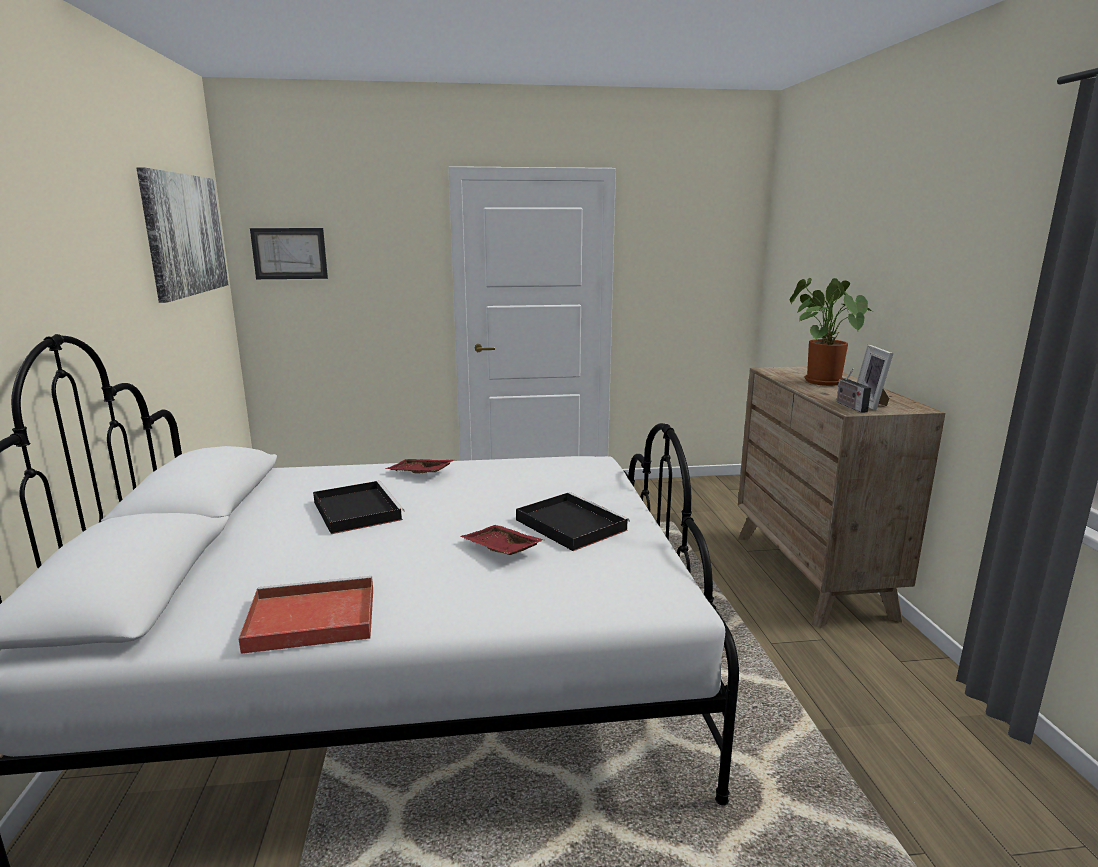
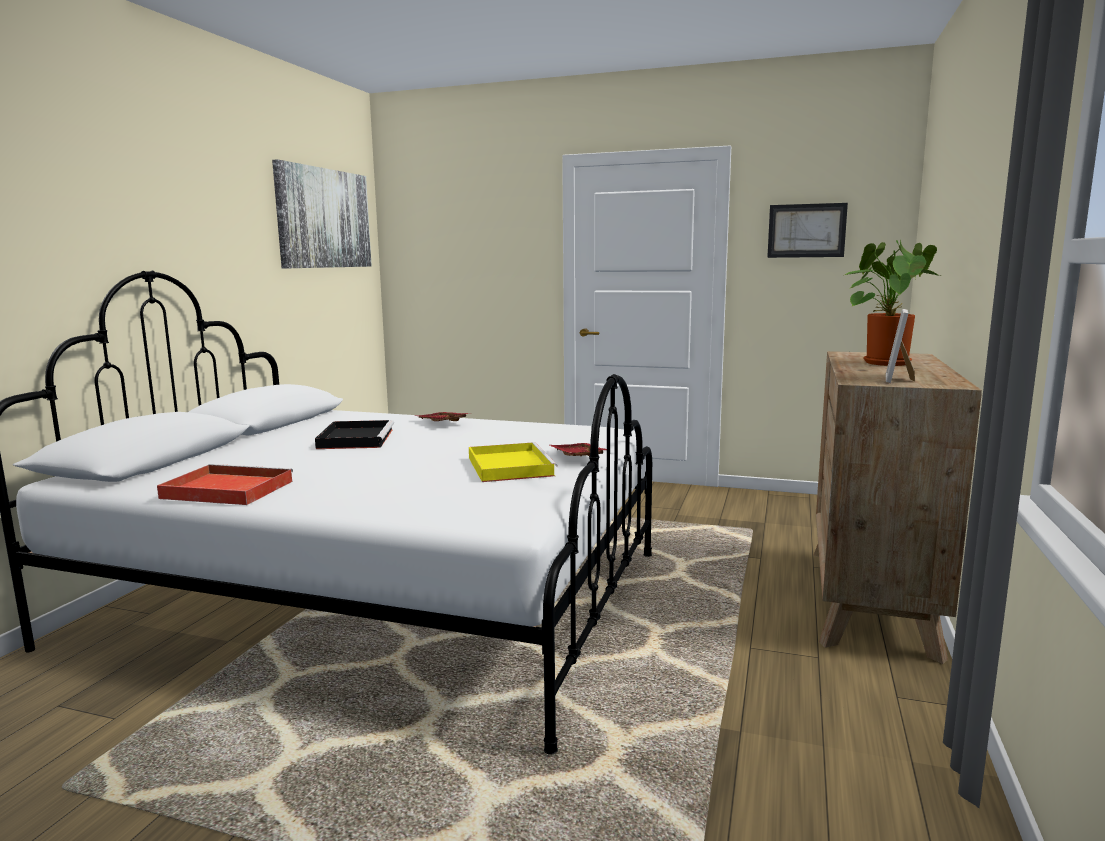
camera: 25 degrees right, 5 degrees down
(289, 253) = (425, 240): picture -> picture (806, 230)
(500, 550) = (424, 473): red tray -> red tray (576, 458)
(569, 524) = (509, 466): black tray -> yellow tray
(849, 406) = (865, 379): radio -> none

